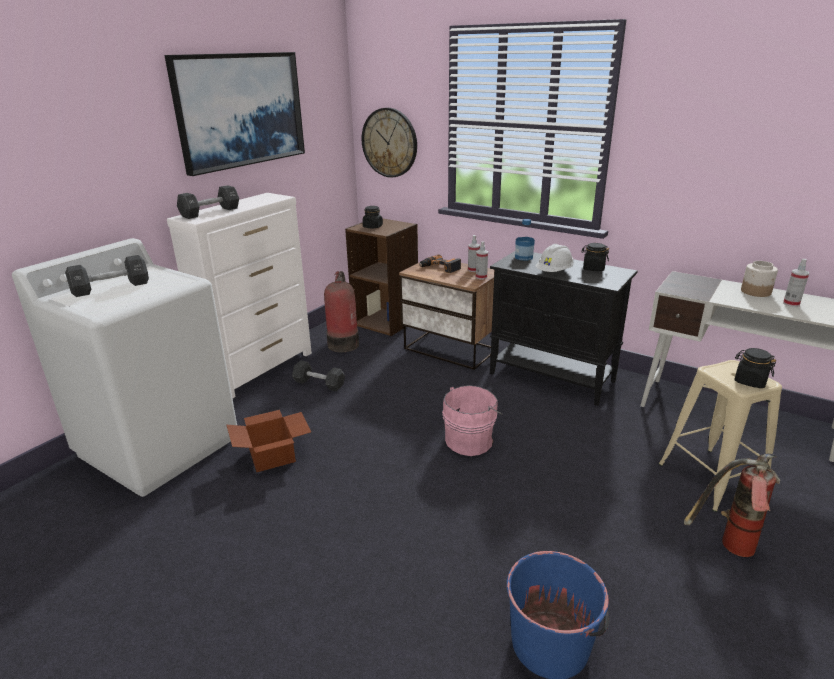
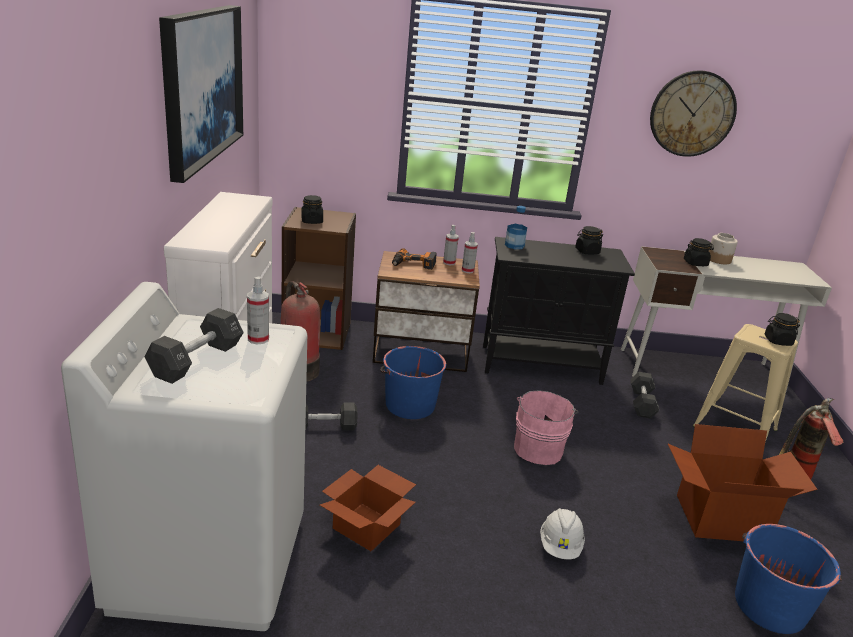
camera: 35 degrees left, 0 degrees up
(210, 212) = (209, 230): black dumbbell -> black dumbbell (642, 403)
(389, 143) = (317, 117): wall clock -> wall clock (692, 114)
(398, 383) = (409, 405): none -> blue bucket
(554, 273) = (563, 260): white hard hat -> white hard hat (560, 546)
(589, 552) = (721, 520): none -> cardboard box
(716, 291) = (695, 263): none -> black jar
(791, 304) = (751, 268): spray bottle -> spray bottle (258, 339)

